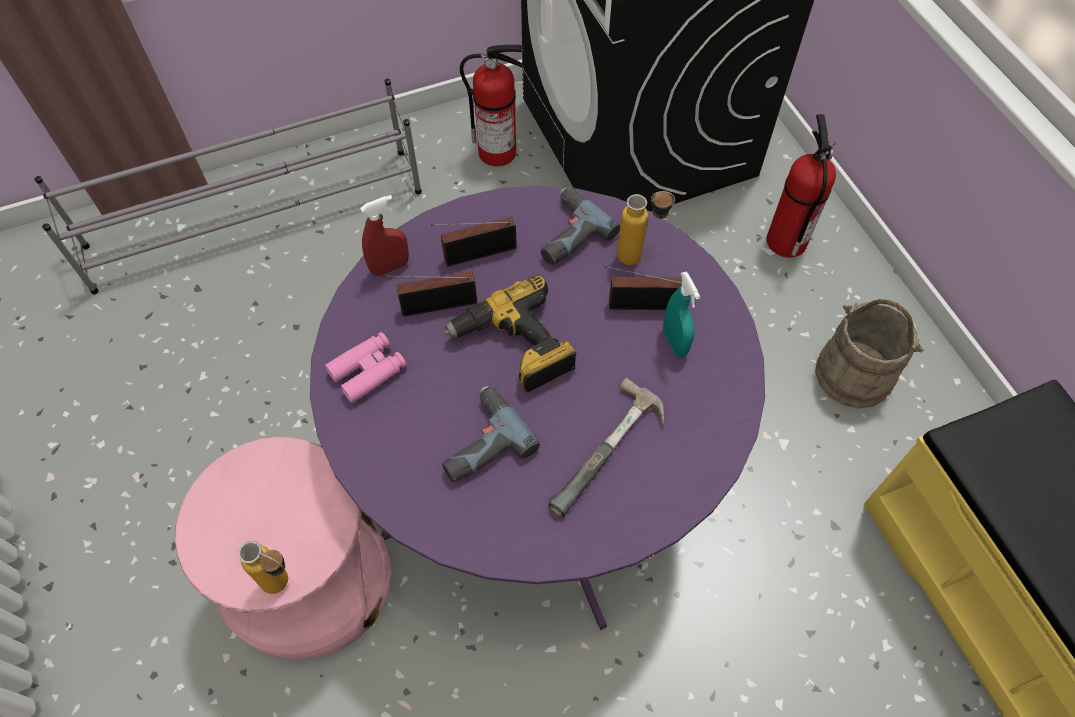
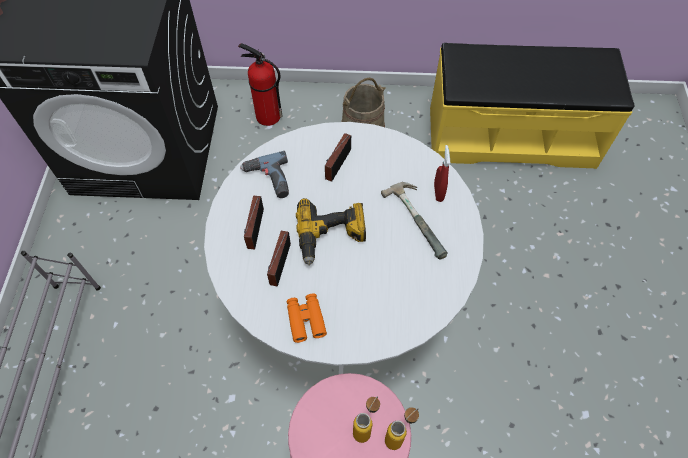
camera: 65 degrees left, 0 degrees up
(368, 371) = (306, 319): pink binoculars -> orange binoculars
(390, 267) = (236, 281): red spray bottle -> red spray bottle (438, 192)
(479, 441) = (382, 277): power drill -> none
(499, 152) = (101, 227): fire extinguisher -> none
(537, 477) = (344, 303): purple dining table -> white dining table
(639, 257) = (306, 154): bottle -> bottle (365, 427)
(674, 342) = (368, 162): turquoise spray bottle -> none

